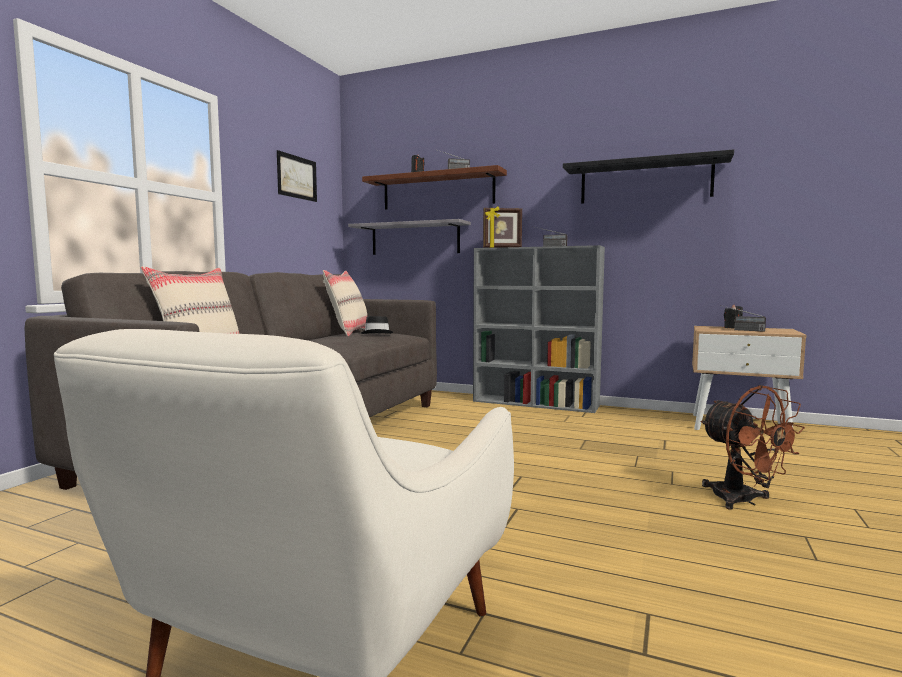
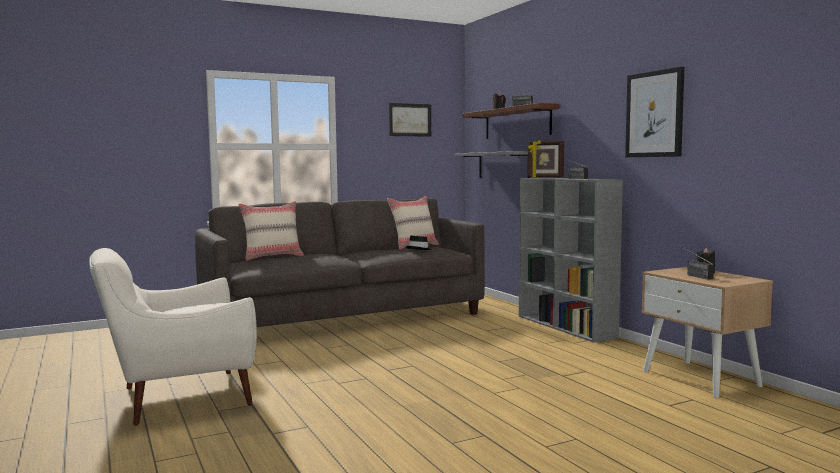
camera: 40 degrees right, 0 degrees up
(645, 182) = (654, 114): black shelf -> picture
(743, 501) = (509, 412): brown fan -> none

